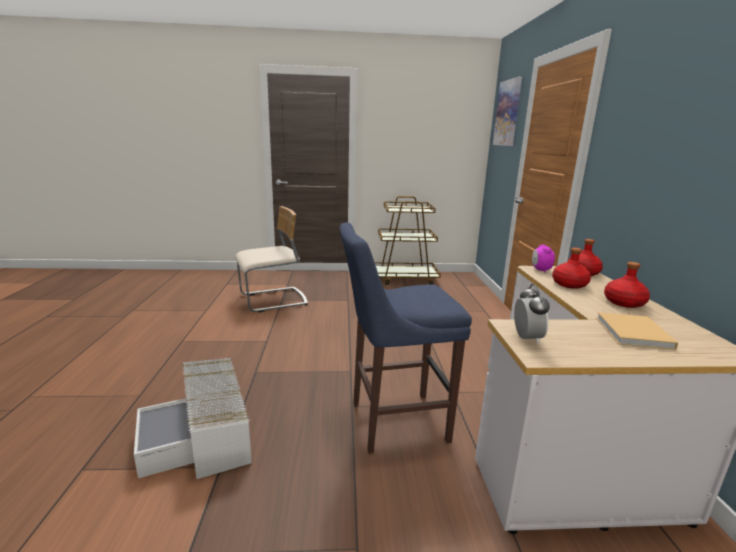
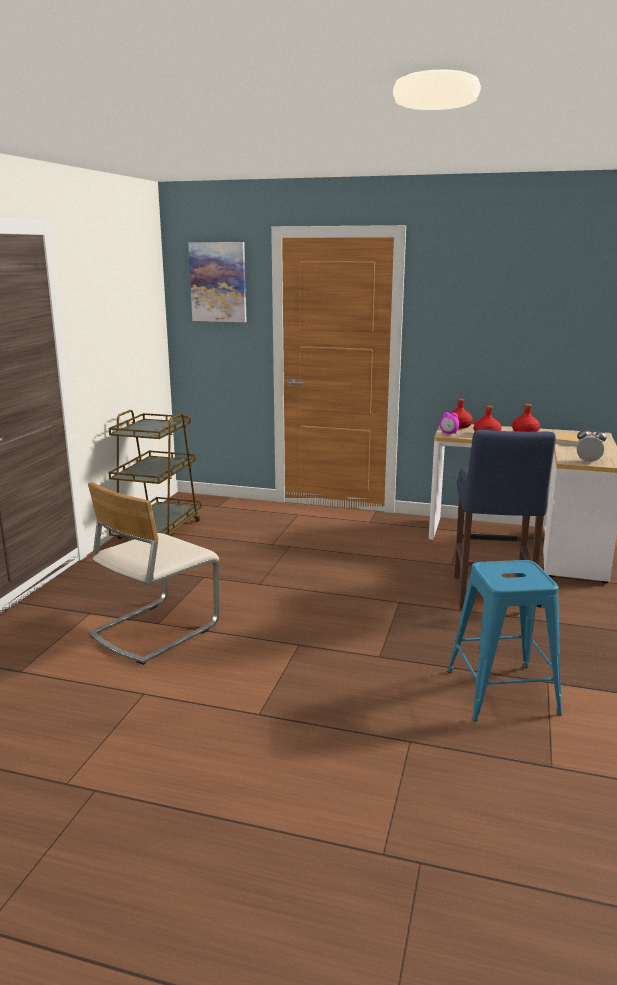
camera: 70 degrees left, 0 degrees up
(201, 436) = (501, 692): white storage box -> blue stool
(273, 300) = (154, 630): beige chair -> beige chair turned 135 degrees counterclockwise

